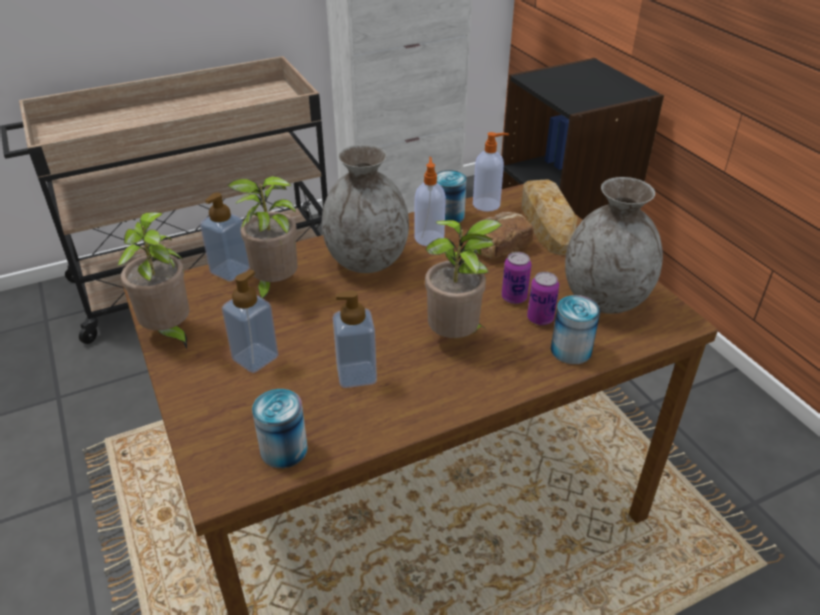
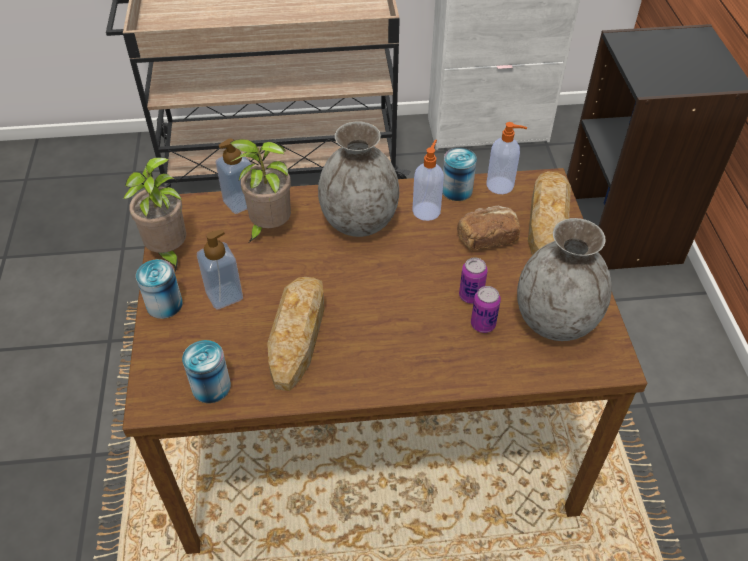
camera: 20 degrees right, 10 degrees up
(356, 375) = (297, 335): soap dispenser -> bread
(456, 338) = (398, 323): potted plant -> none
(571, 350) = (493, 365): can -> can (164, 304)

